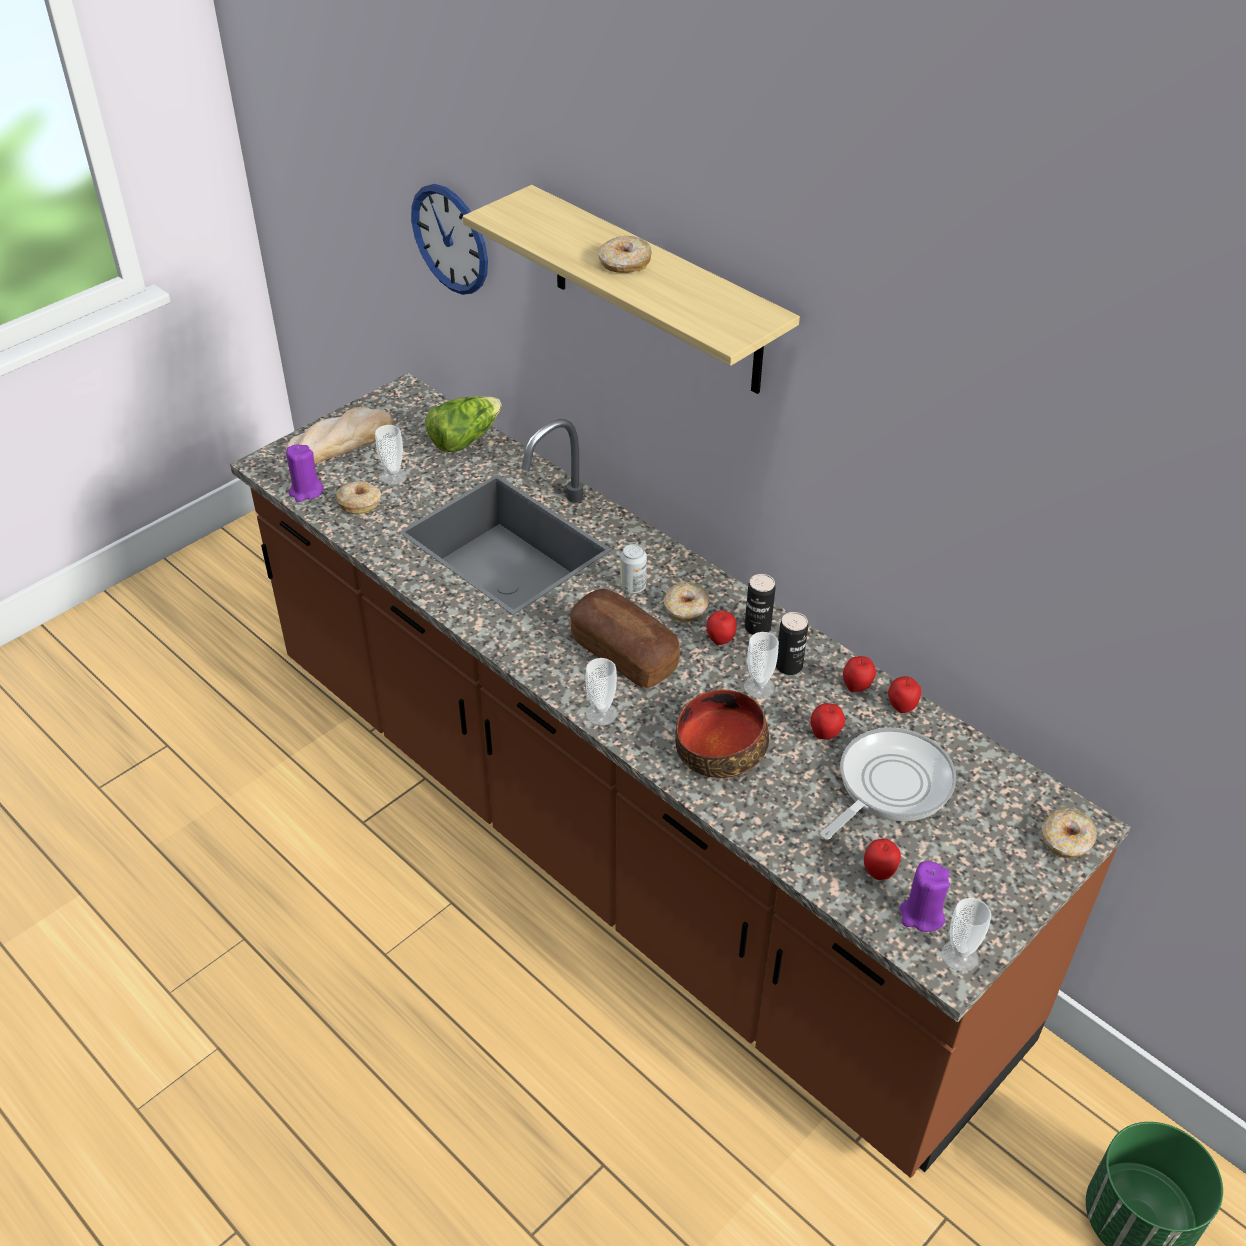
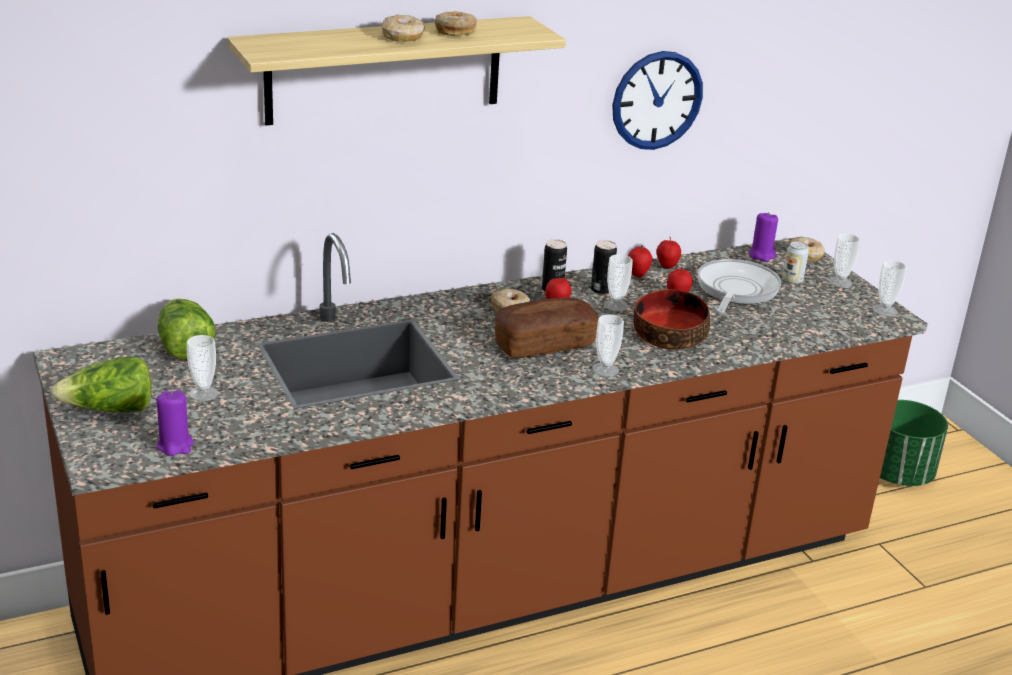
camera: 70 degrees left, 15 degrees down
(340, 441) = (110, 410): bread -> lettuce
(359, 503) = (228, 419): donut -> donut (455, 31)
(450, 239) = (99, 154): wall clock -> wall clock (657, 100)
(633, 587) = (467, 322): can -> can (792, 280)
(879, 872) = (809, 314): apple -> none
(889, 785) = (735, 290): frying pan -> frying pan turned 45 degrees clockwise
(921, 915) = (849, 312): purple candle -> purple candle (762, 255)
(1009, 892) = (840, 282): none -> cup

